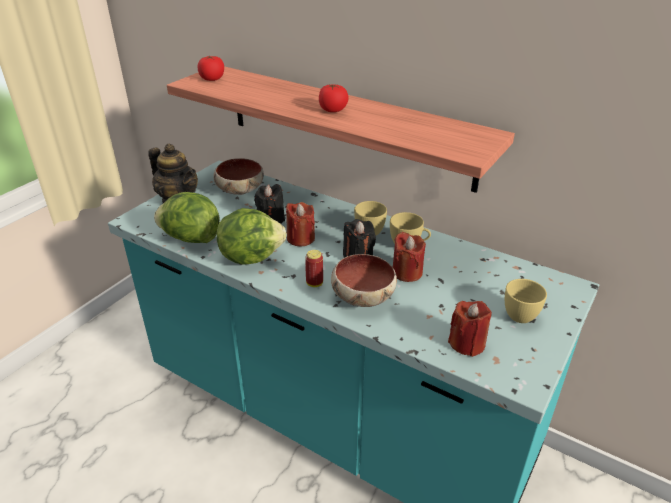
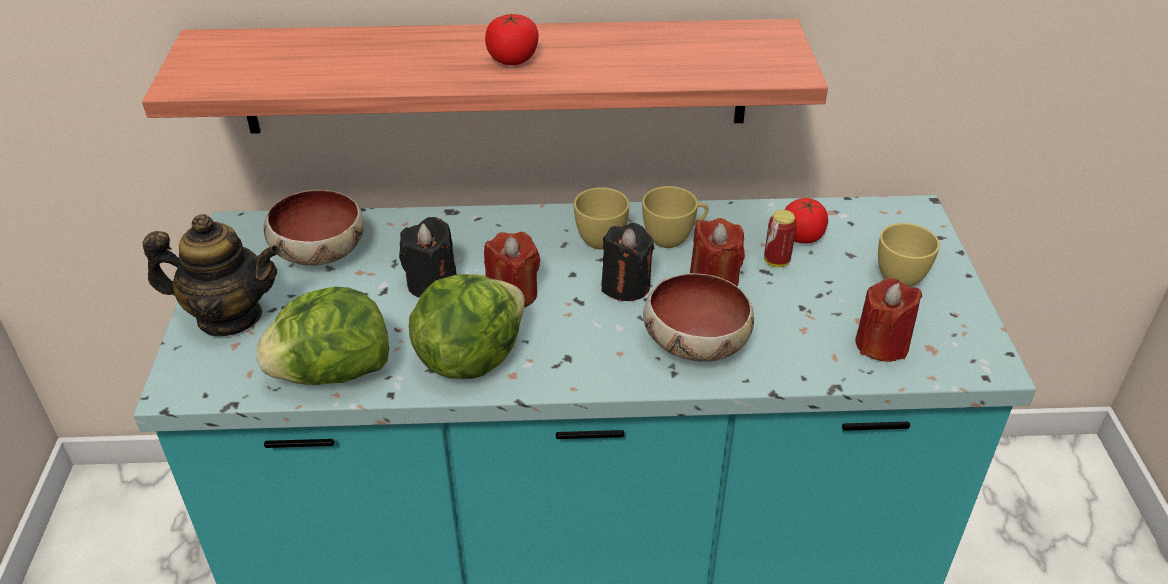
camera: 35 degrees left, 5 degrees up
(212, 79) = (219, 62): tomato -> tomato (802, 236)
(314, 283) = (610, 355): can -> can (776, 261)

